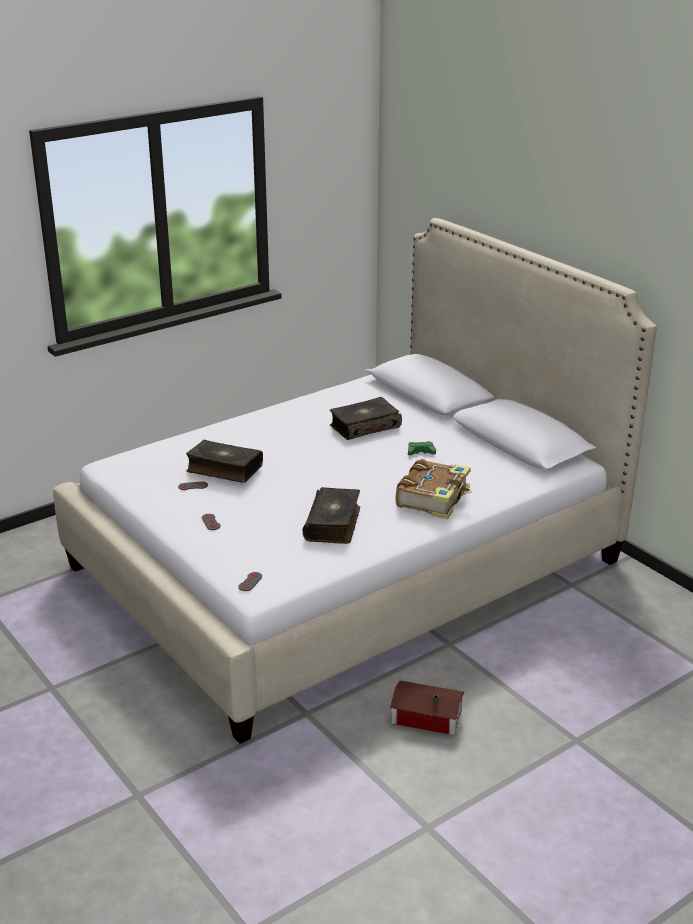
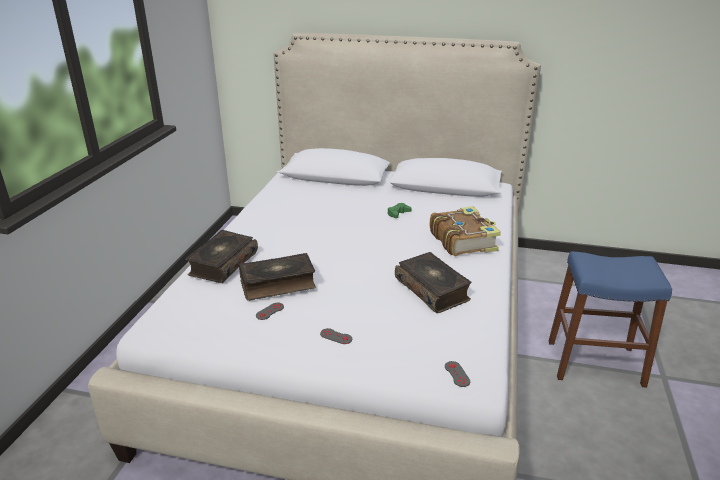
camera: 40 degrees left, 0 degrees up
(364, 426) = (332, 210): book -> book (222, 264)
(425, 715) = (570, 417): toy house -> none
(525, 695) = (595, 363): none -> blue stool

